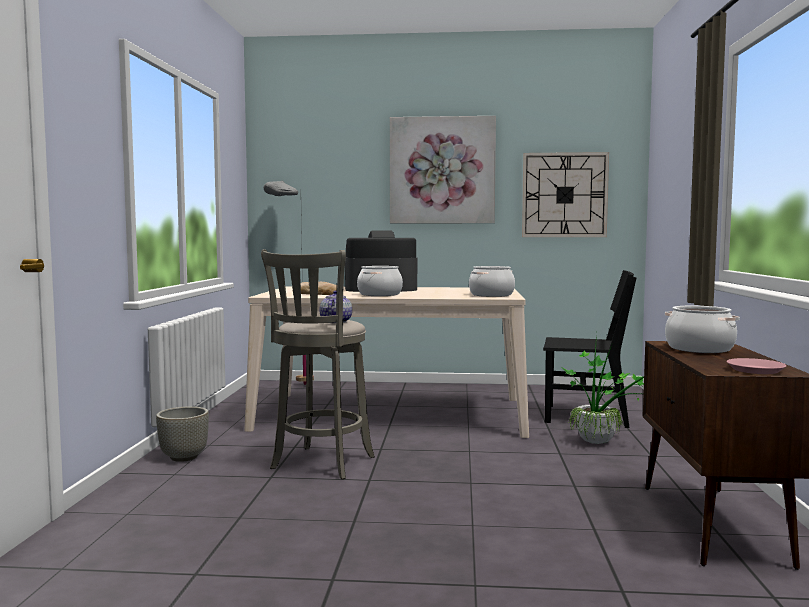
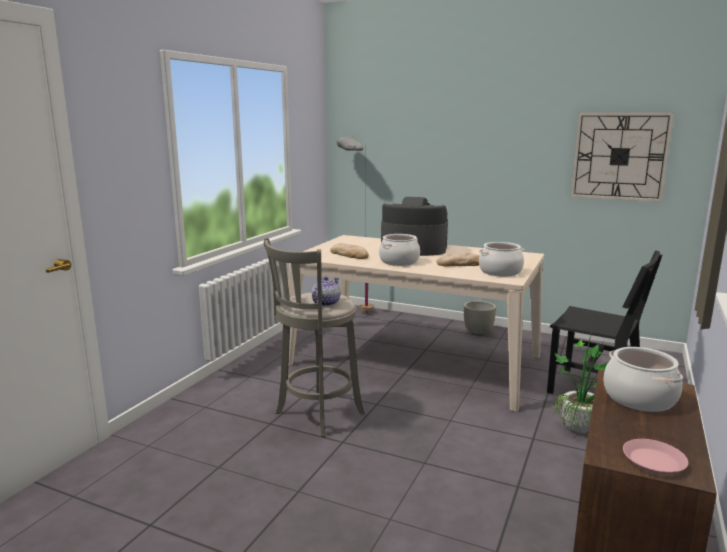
camera: 20 degrees right, 10 degrees up
(184, 457) = (223, 389): grey planter -> grey planter (478, 333)
(442, 170) = (495, 128): picture -> none
(445, 293) = (461, 264): none -> bread

